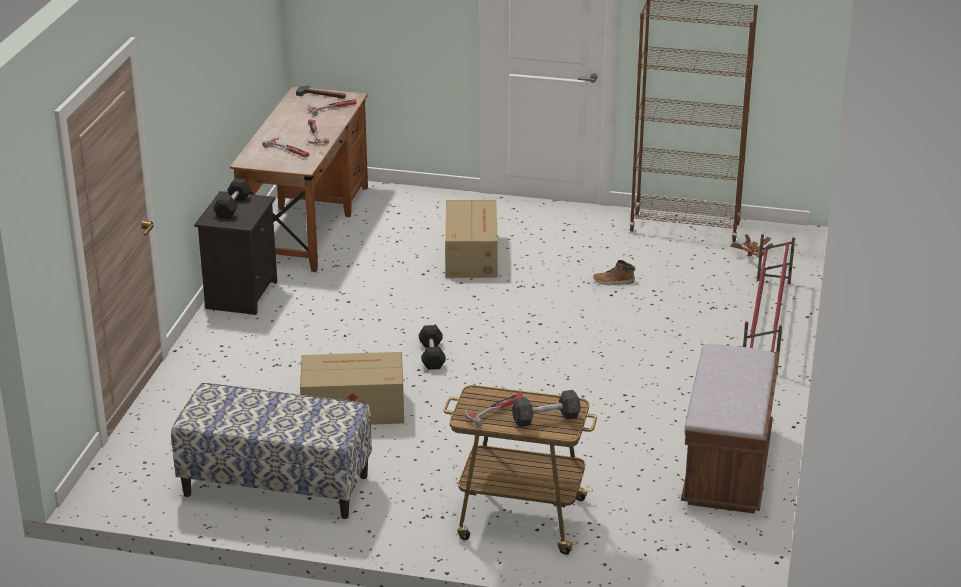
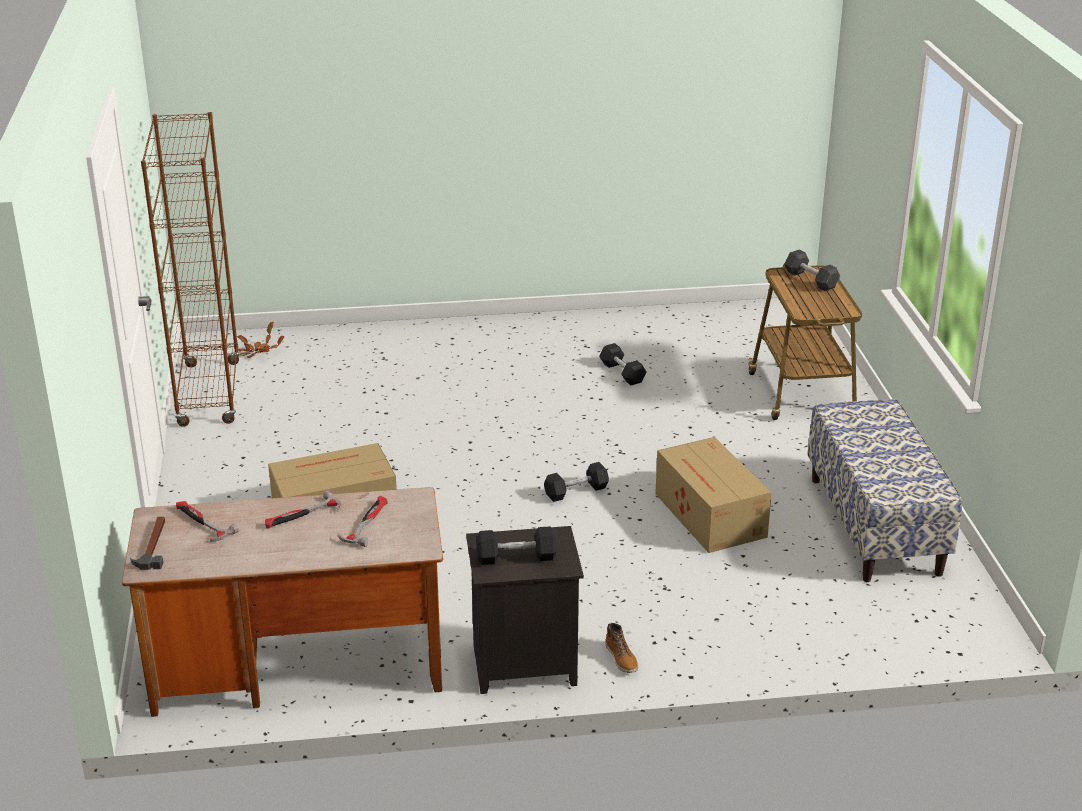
camera: 110 degrees left, 0 degrees up
(495, 409) = (820, 301): hammer -> none
(613, 281) = (356, 416): boot -> boot (622, 658)
(622, 423) = (622, 373): none -> black dumbbell
(727, 468) = (651, 322): brown bench -> none
(766, 325) = (404, 331): red shoe rack -> none

